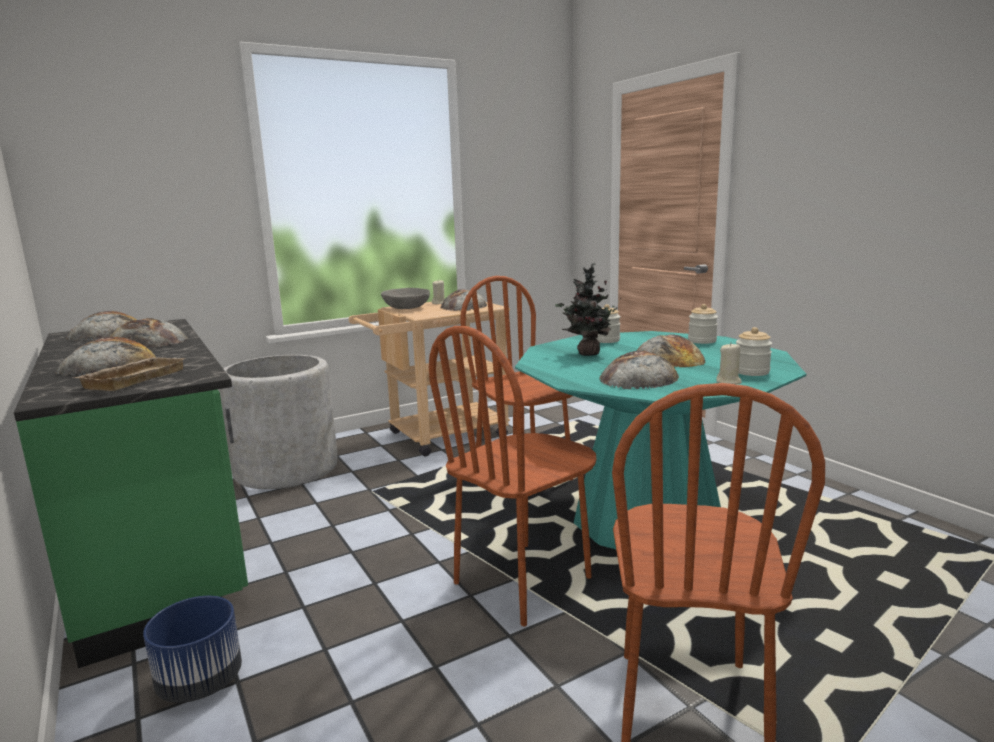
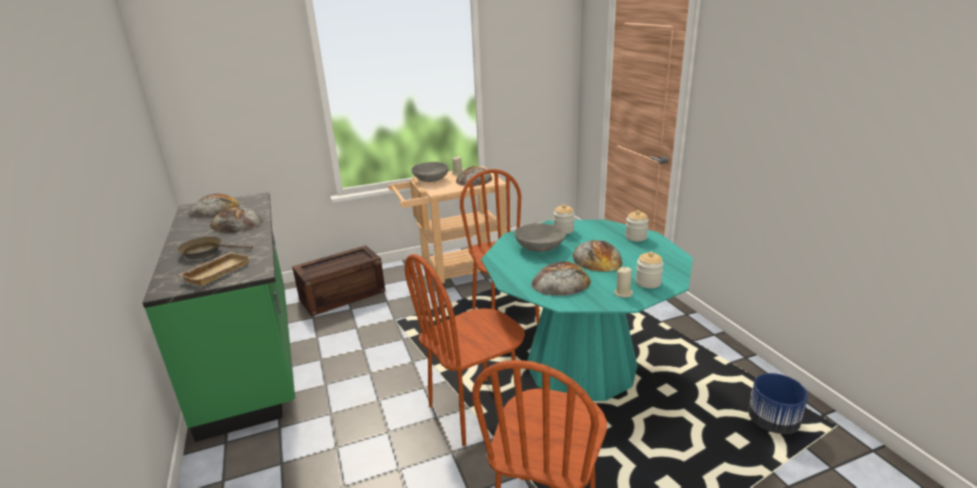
camera: 10 degrees right, 10 degrees up
(108, 365) = (206, 252): bread -> brown frying pan
(200, 683) = (260, 461): blue planter -> blue planter (772, 422)
(286, 469) = (343, 295): grey planter -> crate
(586, 353) = (539, 247): potted plant -> grey bowl

